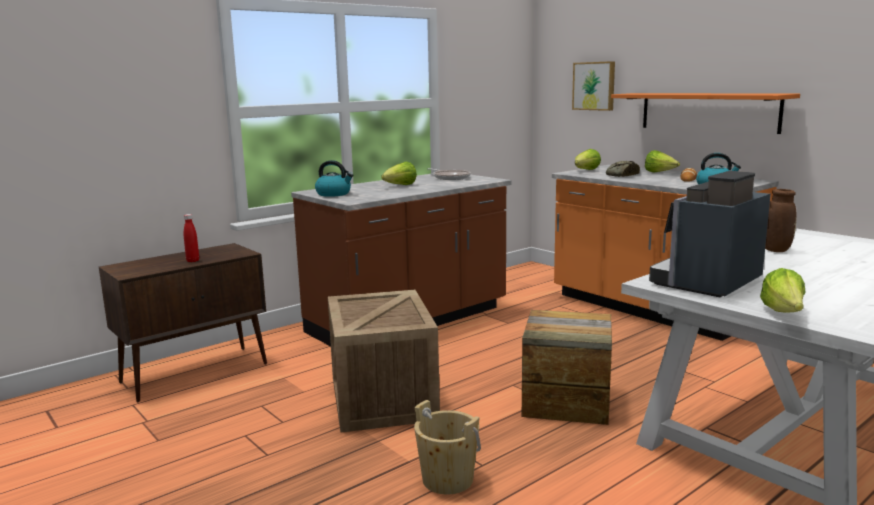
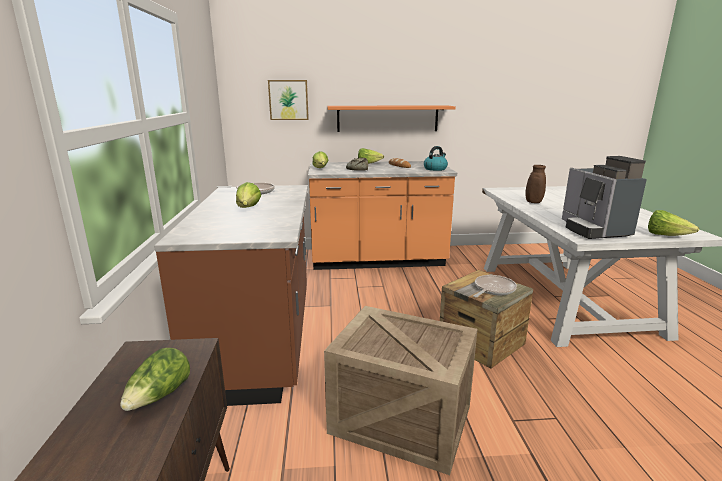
camera: 55 degrees left, 5 degrees up
(193, 261) = (159, 396): red bottle -> lettuce
(334, 194) = (224, 233): kettle -> none
(447, 480) = (572, 445): beige bucket -> none
(567, 328) = (493, 289): none -> frying pan

